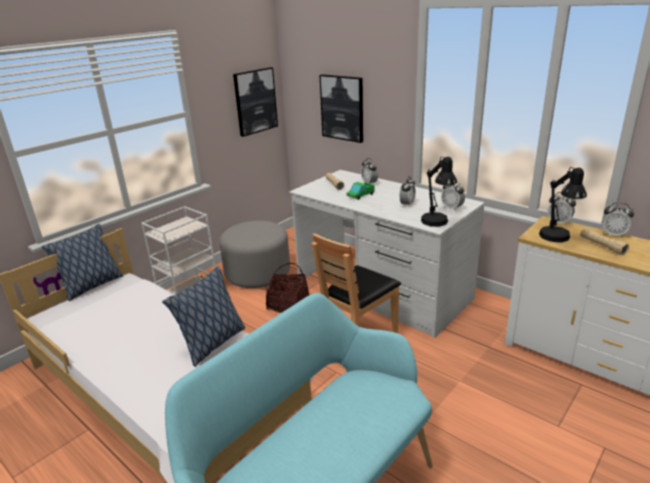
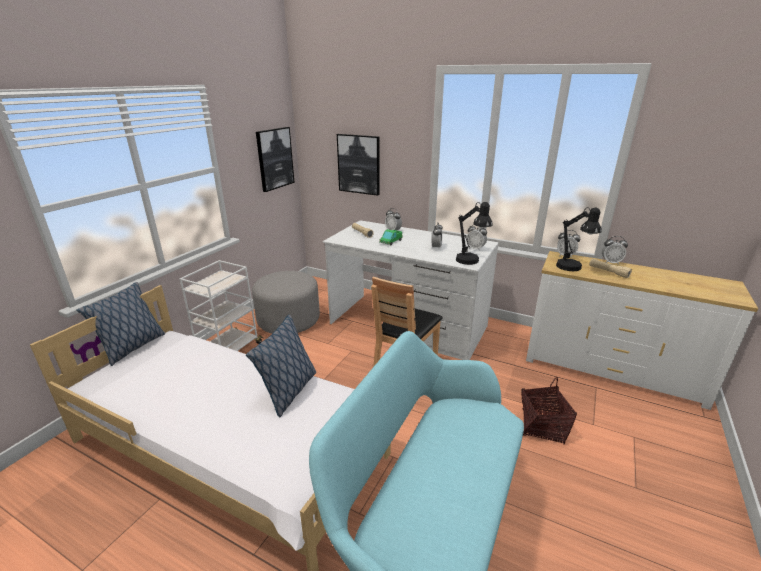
camera: 15 degrees left, 0 degrees up
(288, 306) = (328, 348): basket -> basket (542, 426)

